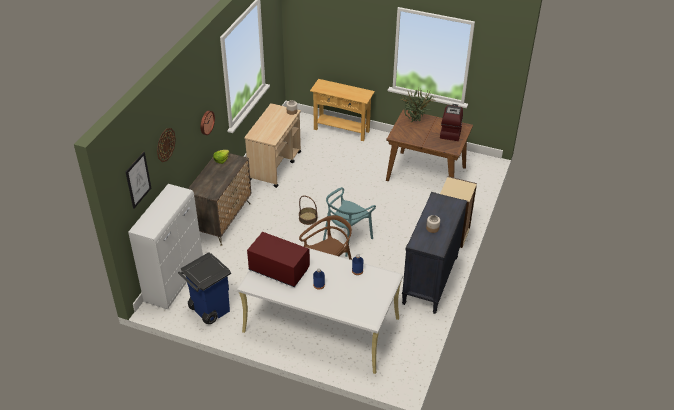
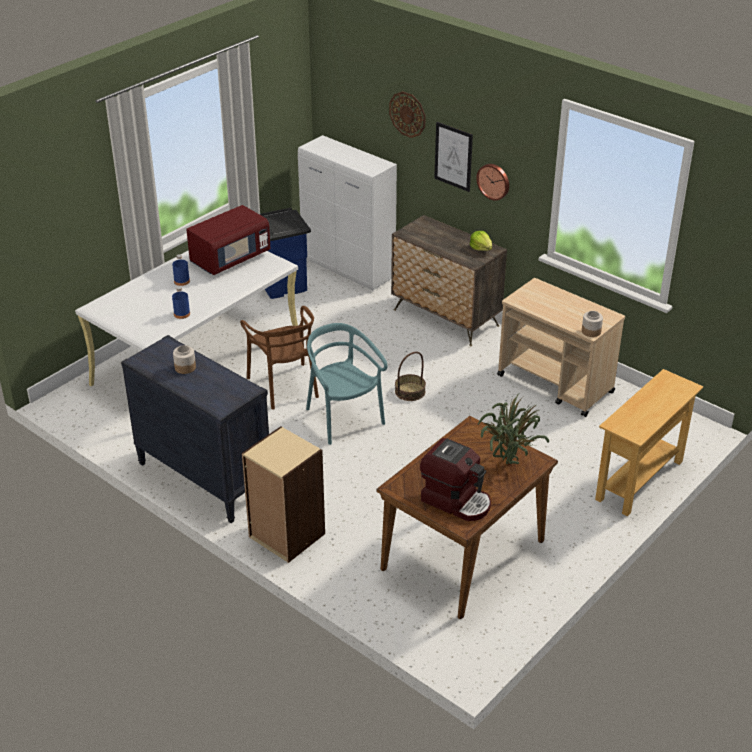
camera: 110 degrees right, 5 degrees down
(138, 180) = (353, 100): picture -> picture (453, 156)

